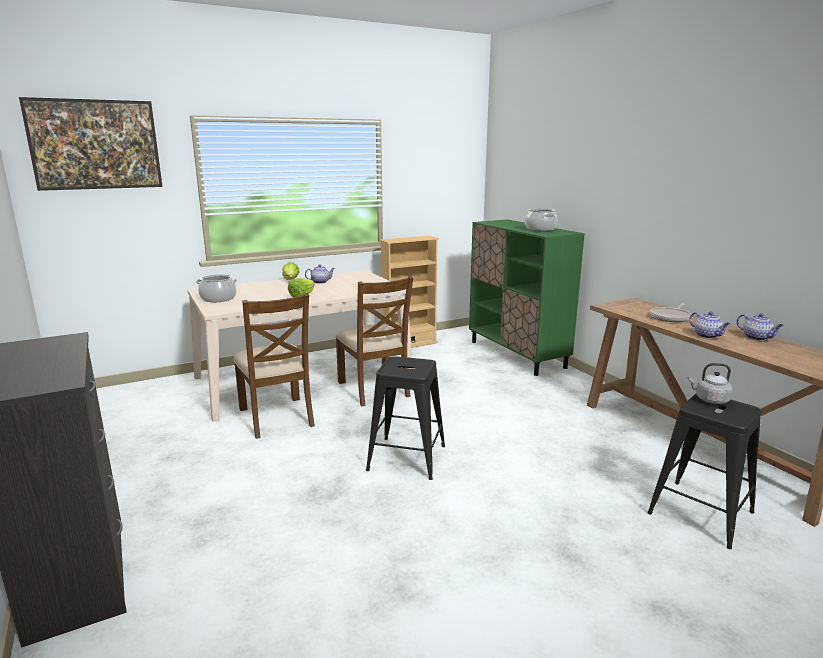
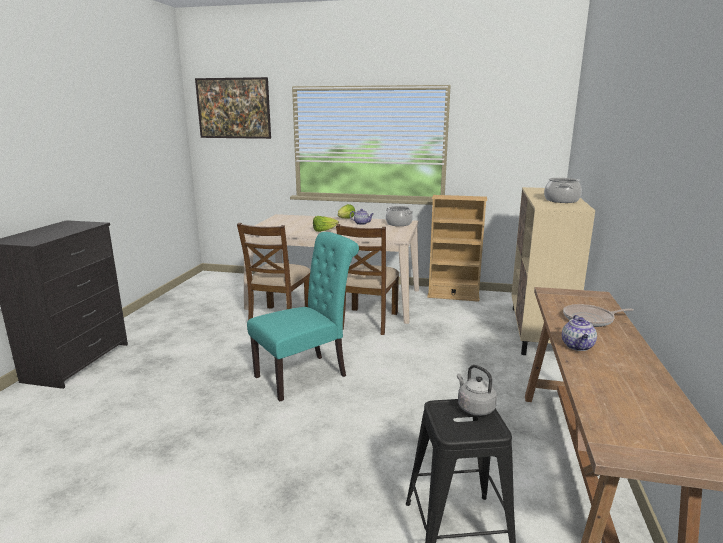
camera: 40 degrees right, 0 degrees up
(218, 299) = (275, 223): cooking pot -> cooking pot (398, 224)
(406, 458) = (306, 375): black stool -> turquoise chair
(517, 354) = (538, 331): green cabinet -> beige cabinet
(757, 338) = (639, 368): teapot -> none

